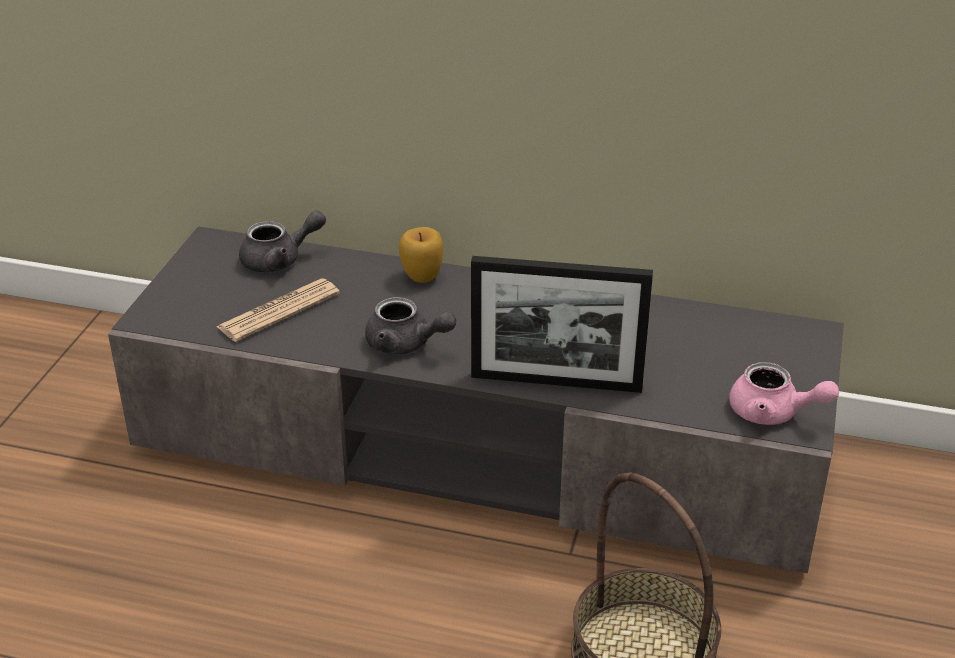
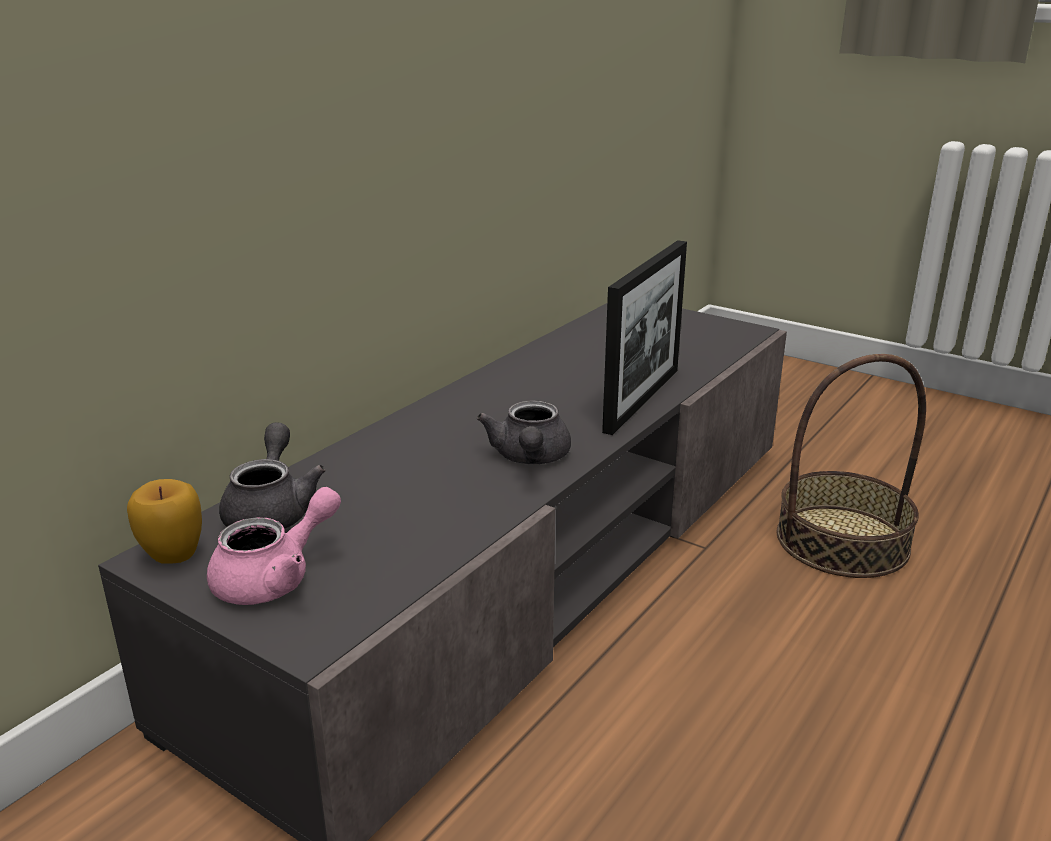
camera: 70 degrees left, 10 degrees down
(279, 311) = (393, 526): newspaper -> none
(406, 344) = (529, 458): grey teapot -> grey teapot turned 135 degrees clockwise
(422, 276) = (403, 430): apple -> apple (173, 555)
(773, 413) = (726, 335): pink teapot -> pink teapot (275, 578)

